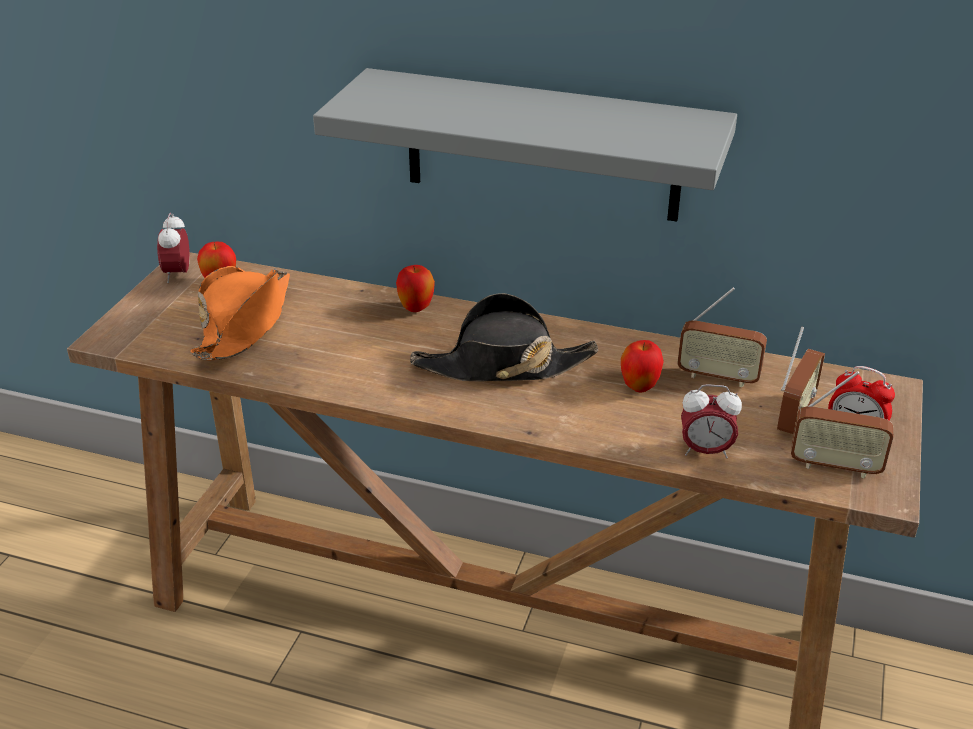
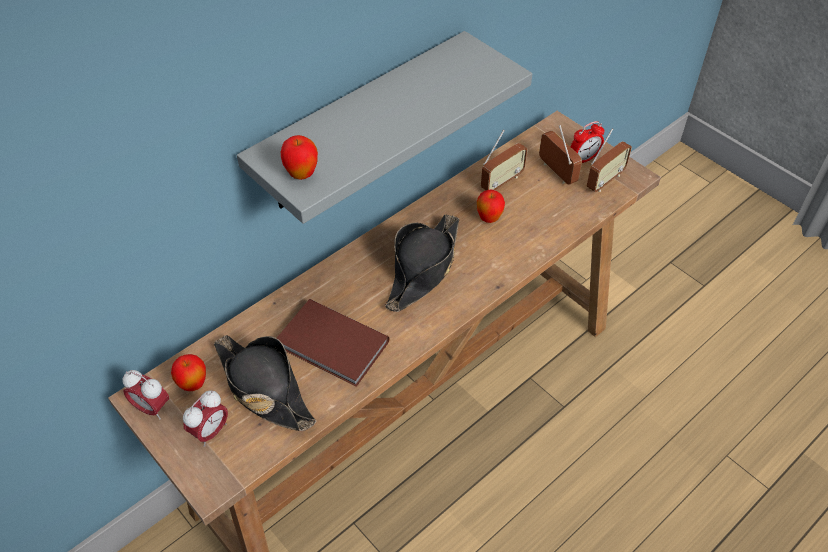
camera: 60 degrees left, 15 degrees up
(245, 323) = (263, 387): orange hat -> black hat
(332, 345) = (332, 346): none -> brown book
(416, 309) = (323, 283): apple -> apple (302, 174)
(705, 451) = (563, 221): alarm clock -> alarm clock (210, 432)

